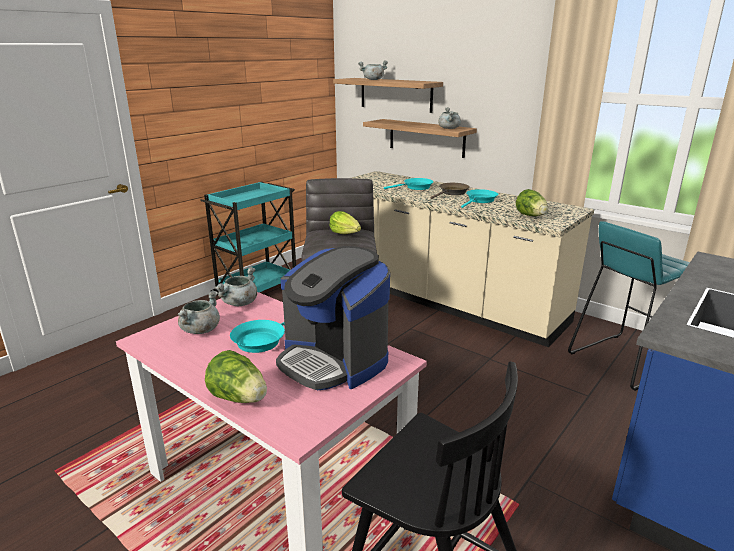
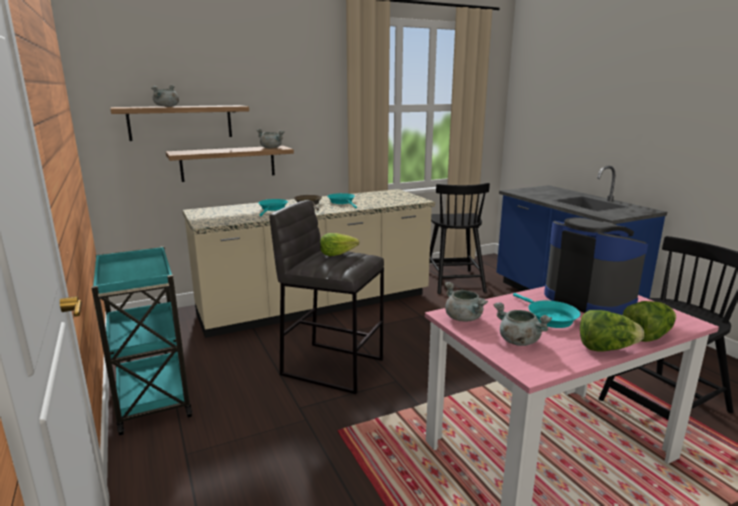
camera: 65 degrees left, 5 degrees down
(333, 360) = (589, 299): coffee machine -> coffee machine turned 105 degrees counterclockwise
(531, 216) = (397, 200): lettuce -> lettuce (605, 348)
(622, 360) = (454, 281): turquoise stool -> black chair

